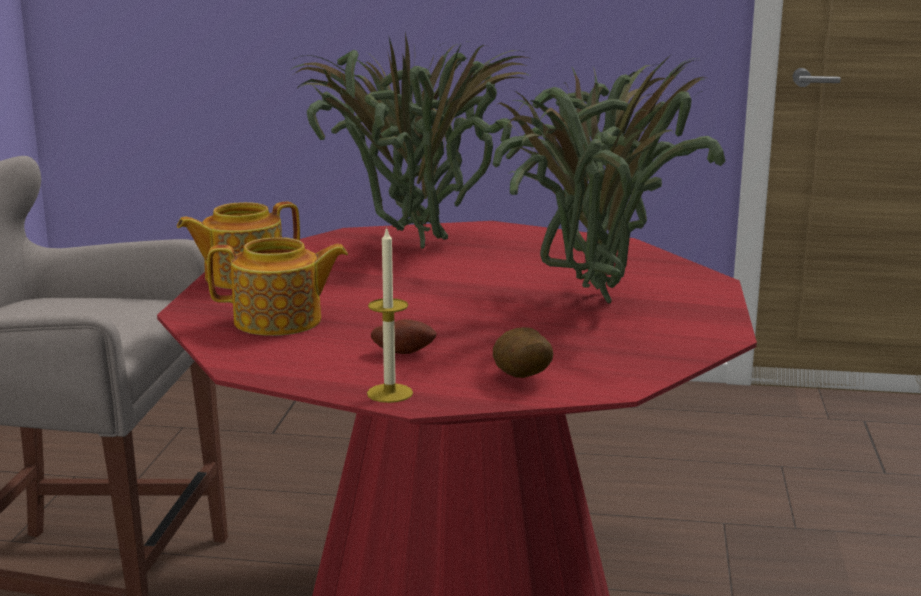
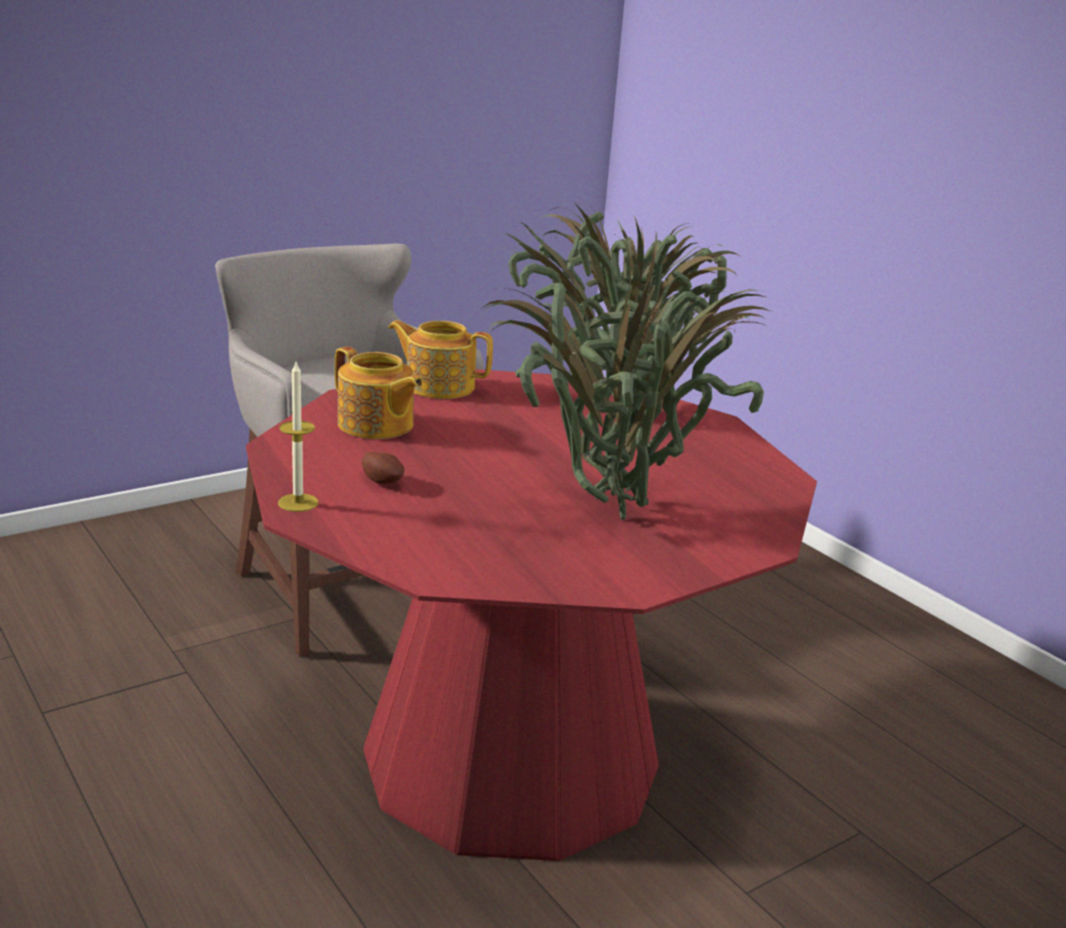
camera: 45 degrees right, 5 degrees up
(521, 378) = (395, 537): potato -> none

